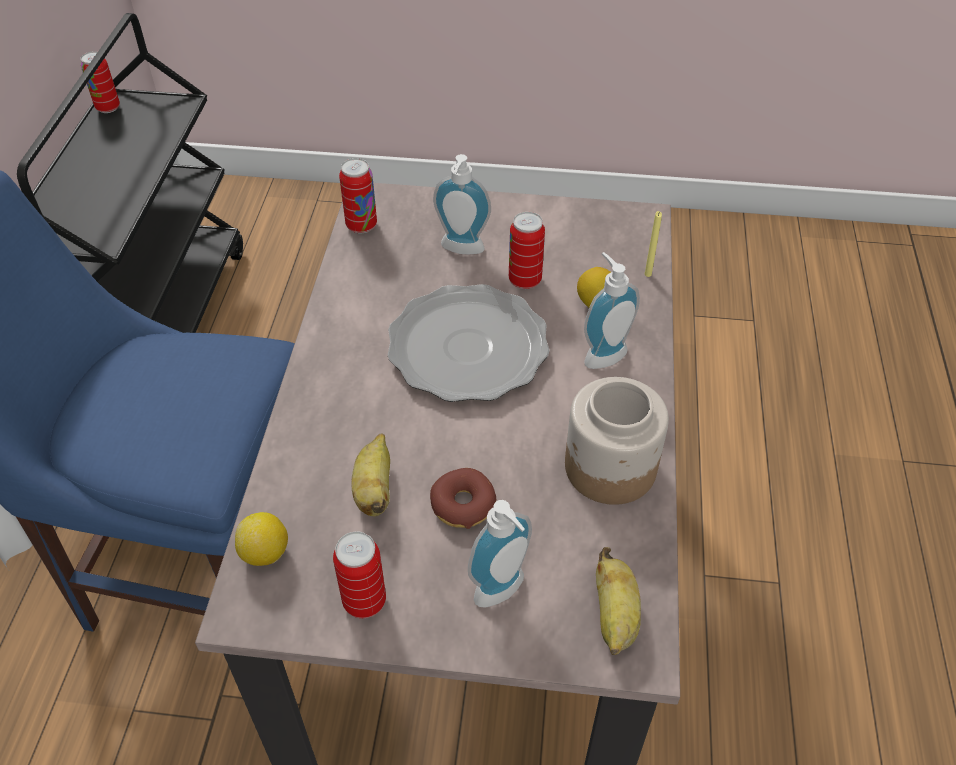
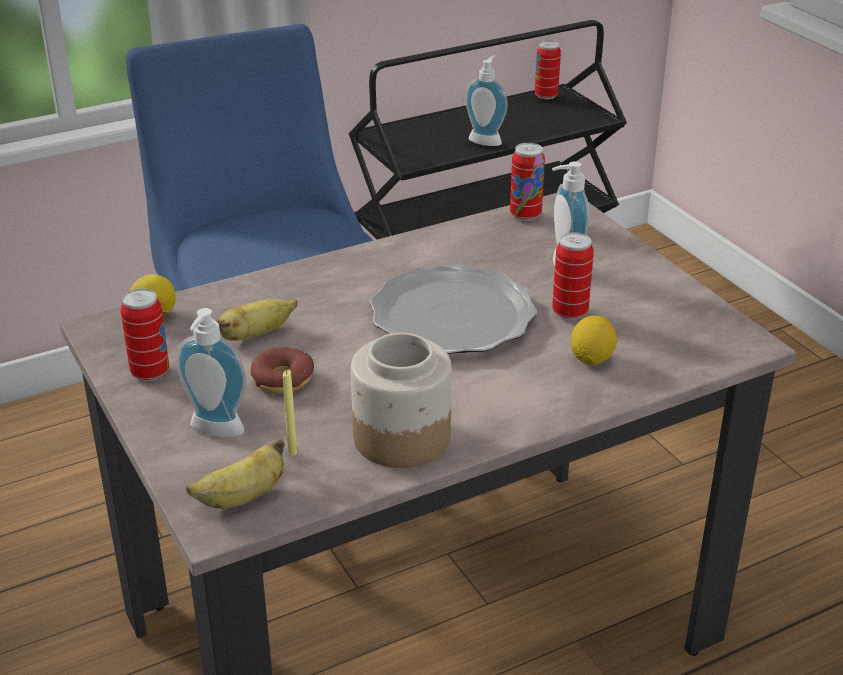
camera: 55 degrees right, 15 degrees down
(602, 353) = (533, 385): soap dispenser -> soap dispenser (486, 140)
(648, 274) = (672, 373): yellow candle -> yellow candle (292, 453)

